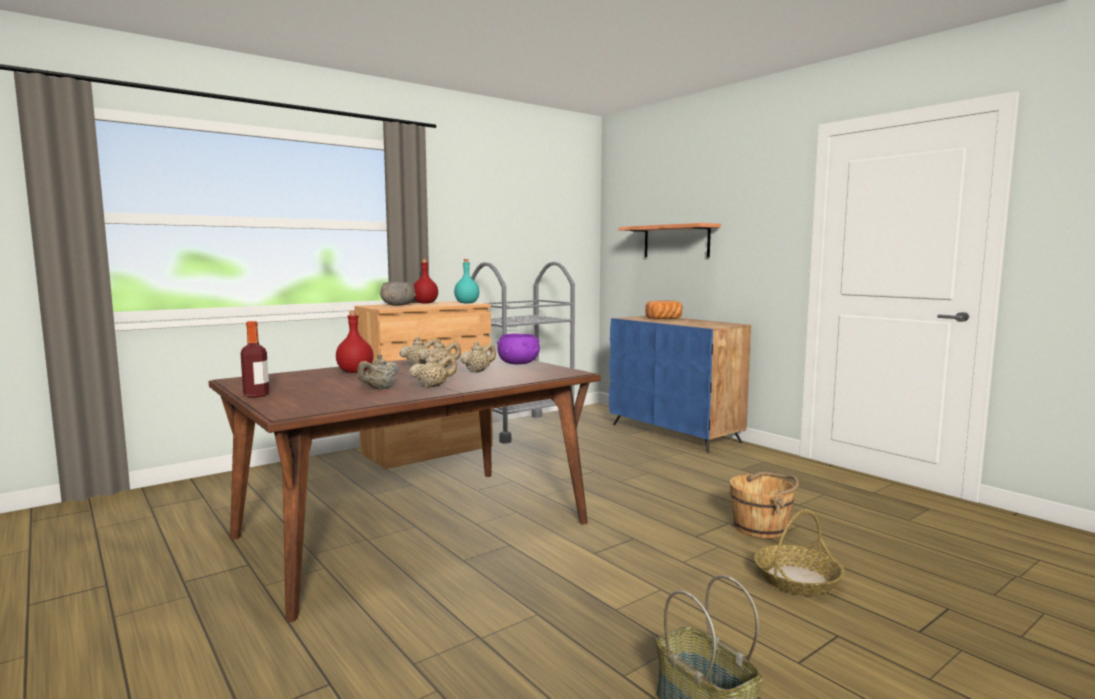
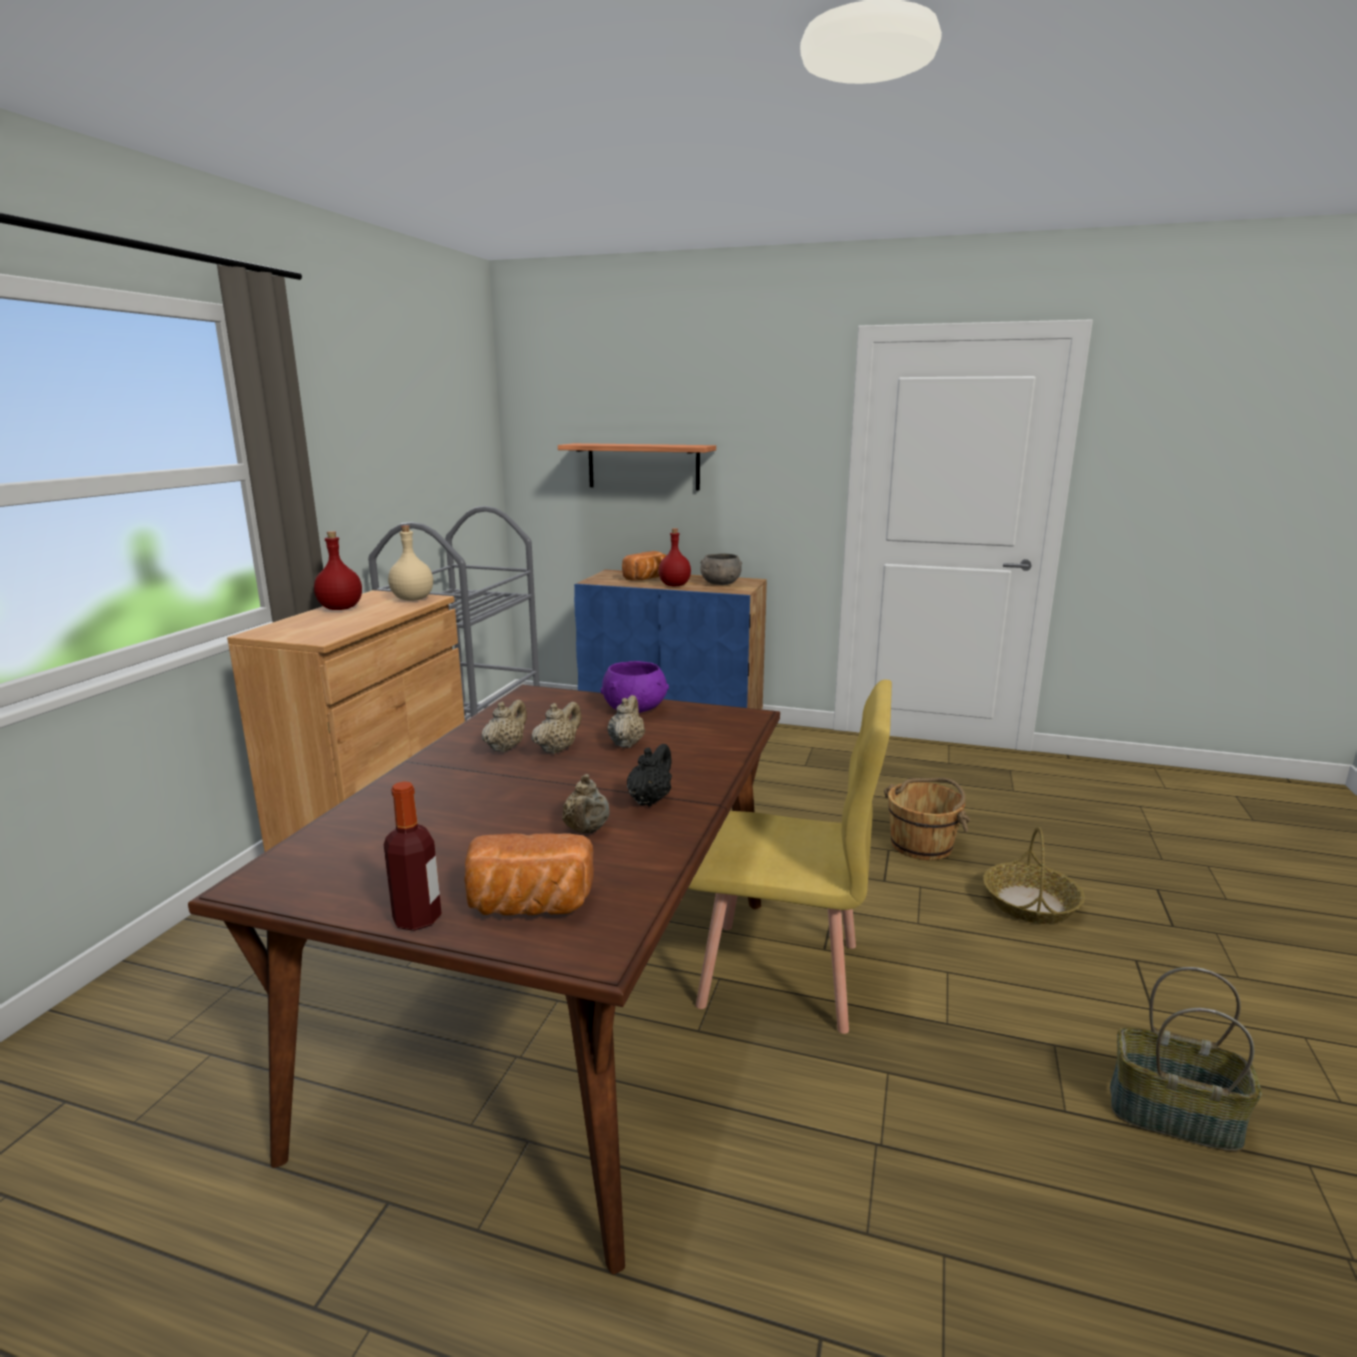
camera: 35 degrees left, 10 degrees up
(298, 400) = (528, 907): none -> bread
(354, 372) = (440, 794): red bottle -> red bottle (674, 585)
(397, 305) = (311, 623): grey bowl -> grey bowl (720, 583)
(433, 386) = (650, 800): beige teapot -> black teapot
(467, 303) = (412, 599): turquoise bottle -> beige bottle
(547, 555) = (782, 975): none -> yellow chair

